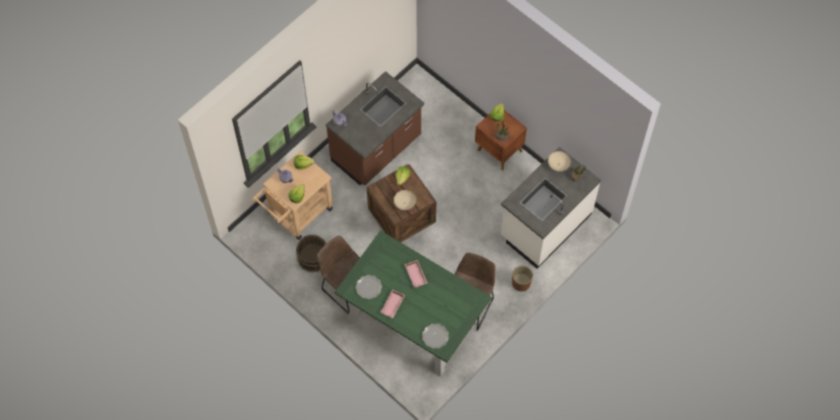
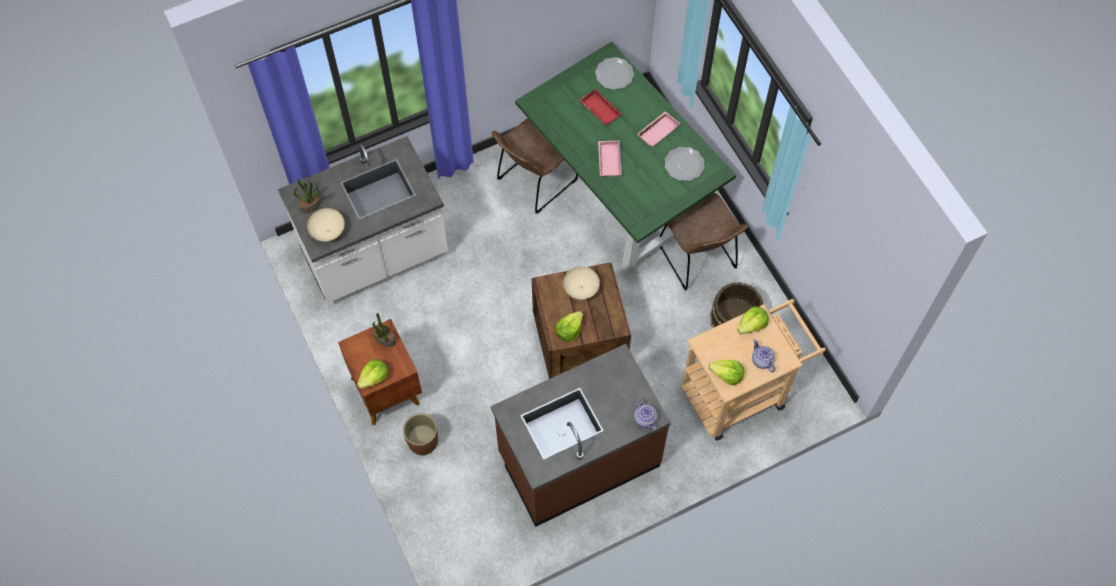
camera: 160 degrees left, 0 degrees up
(435, 307) = (599, 110): none -> red tray
(521, 283) = (449, 187): brown planter -> brown planter (423, 441)

